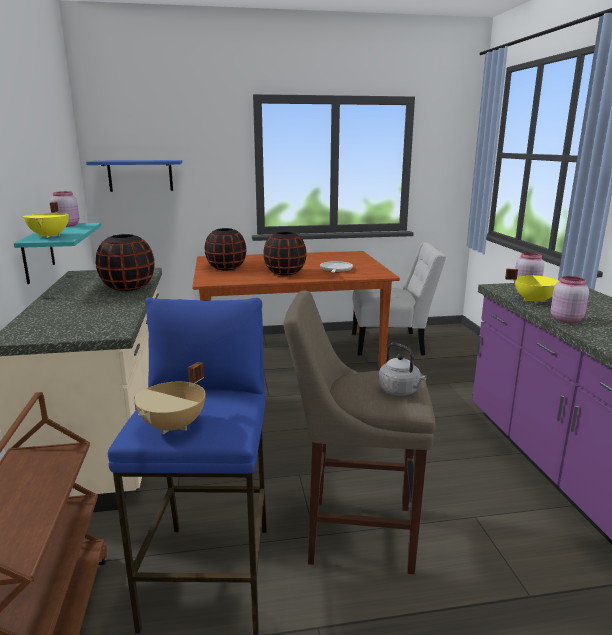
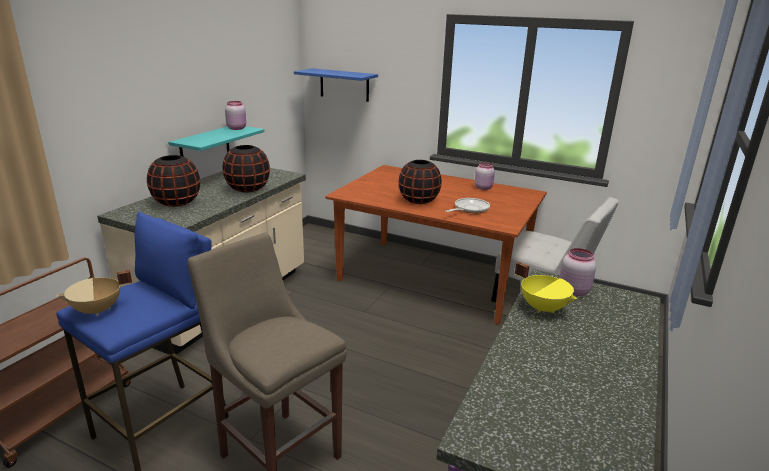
camera: 35 degrees right, 5 degrees up
(50, 236) = (201, 138): yellow cooking pot -> none
(226, 268) = (381, 183): black vase -> black vase (177, 202)
(400, 391) = (284, 348): grey kettle -> none
(566, 319) = (522, 341): pink jar -> pink jar (483, 188)

